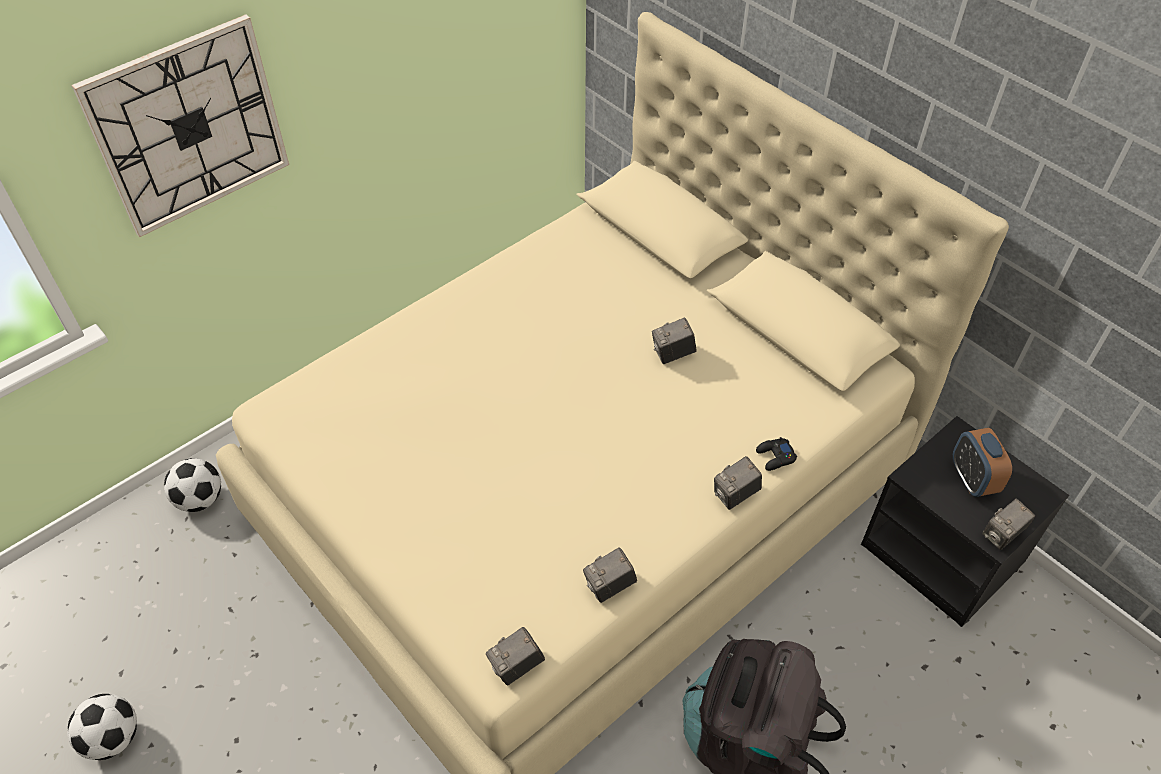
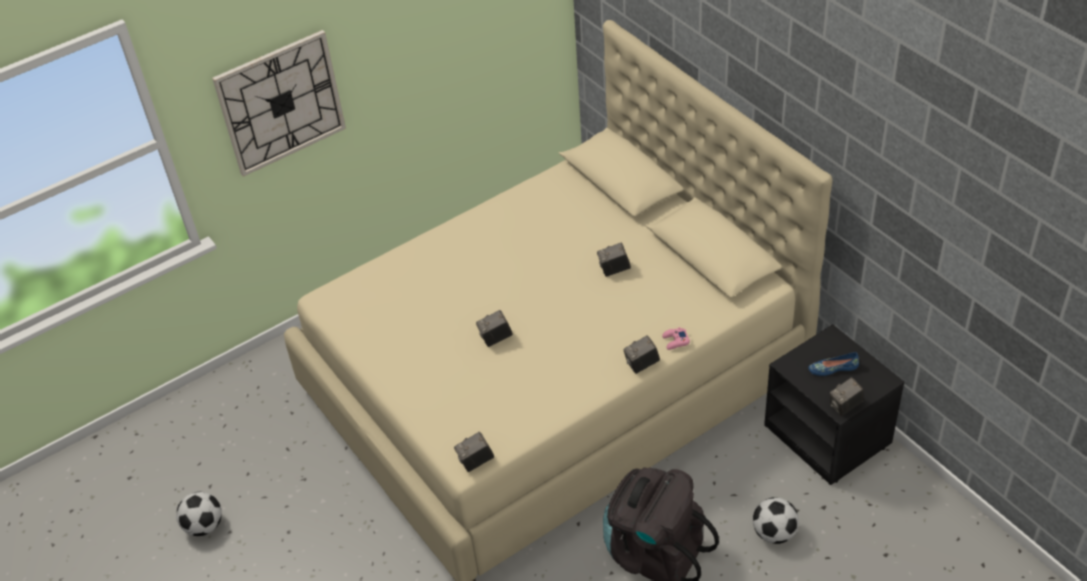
camera: 10 degrees right, 5 degrees down
(200, 499) = (268, 374): football -> football (774, 533)
(609, 586) = (544, 418): camera -> camera (495, 338)
(775, 457) = (675, 341): black game controller -> pink game controller
(972, 479) = (833, 368): alarm clock -> blue shoe

